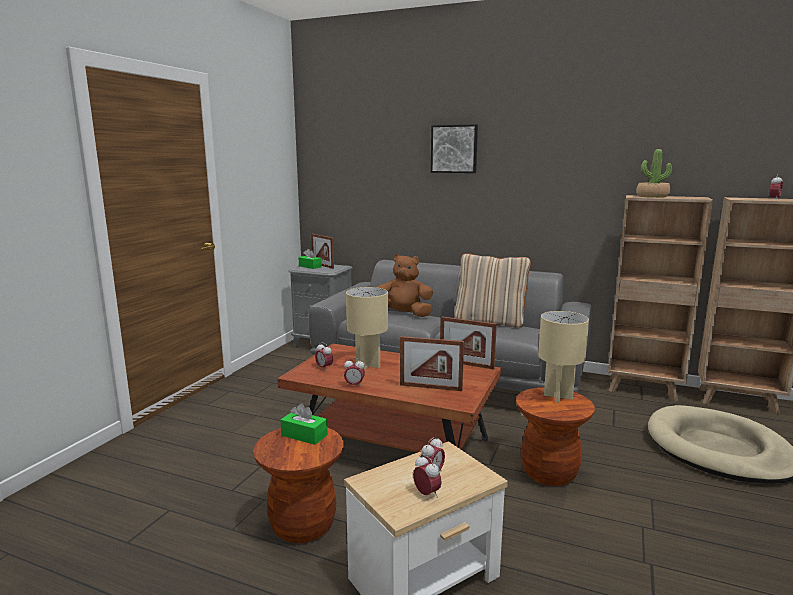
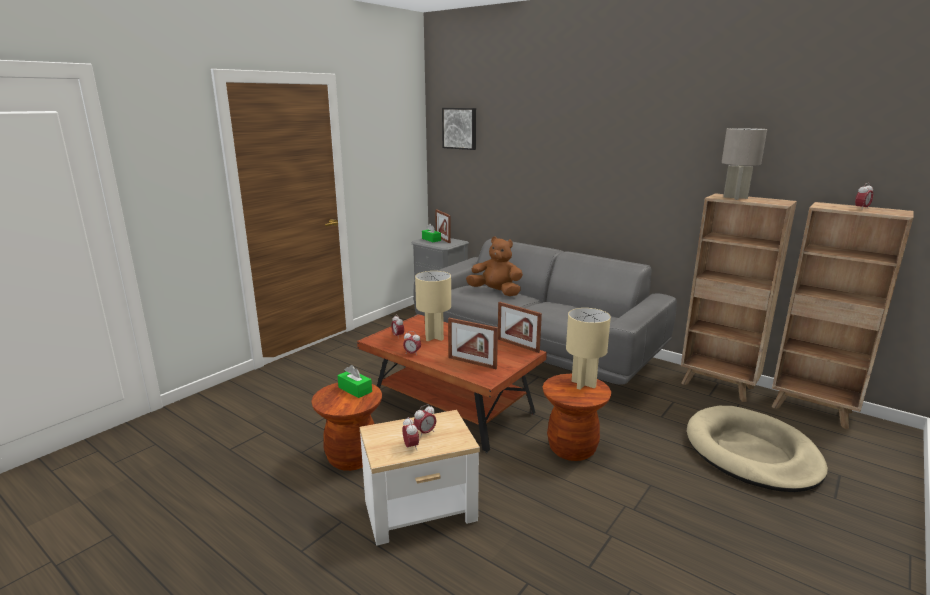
camera: 15 degrees right, 5 degrees up
(454, 149) = (559, 138): picture -> picture (460, 128)
(490, 321) = (570, 306): beige pillow -> none
(652, 196) = (735, 197): potted plant -> grey table lamp

